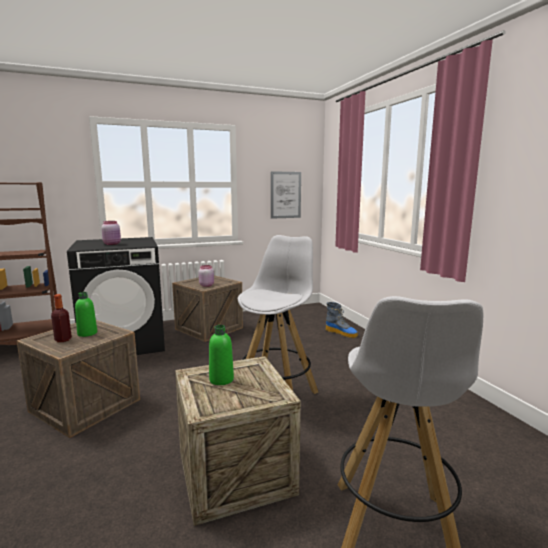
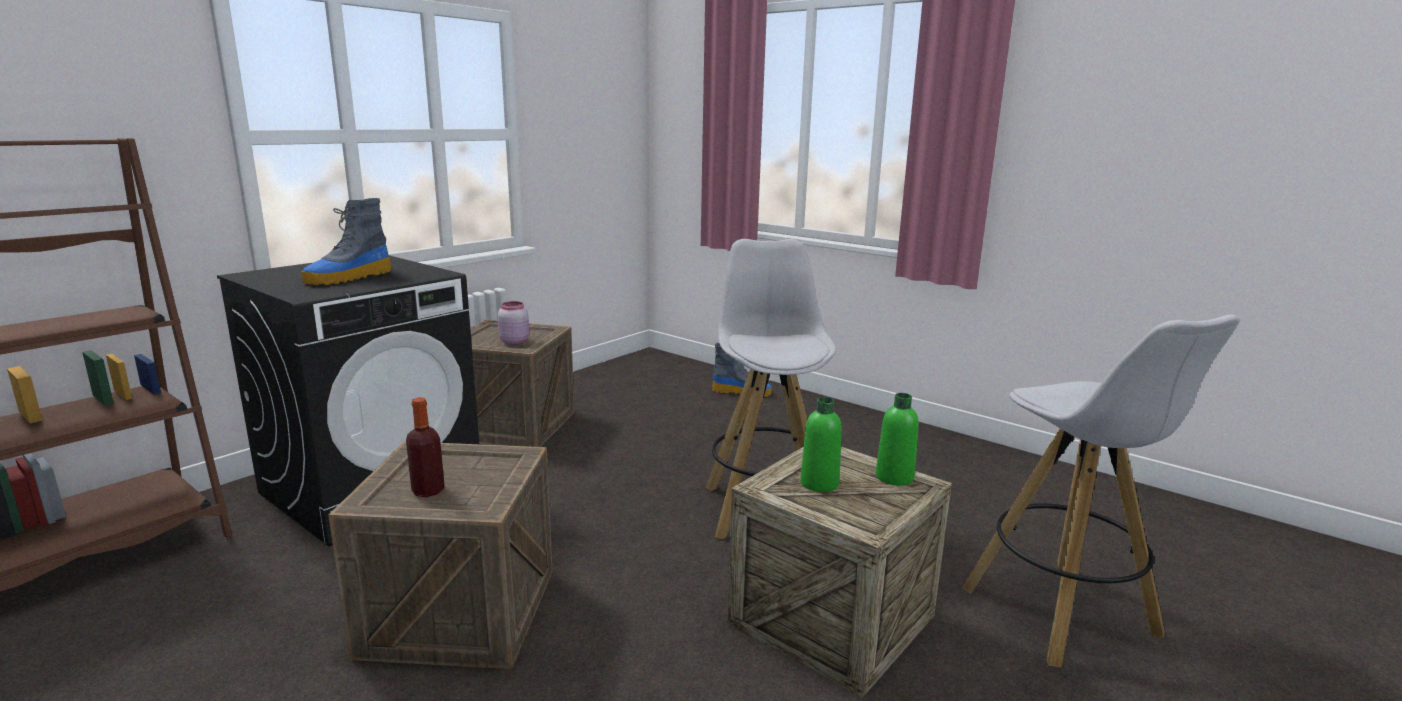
camera: 30 degrees left, 5 degrees up
(87, 333) = (454, 469): green bottle -> green bottle (894, 477)
(112, 244) = (349, 277): pink jar -> boot
(285, 195) = (595, 153): picture -> none

